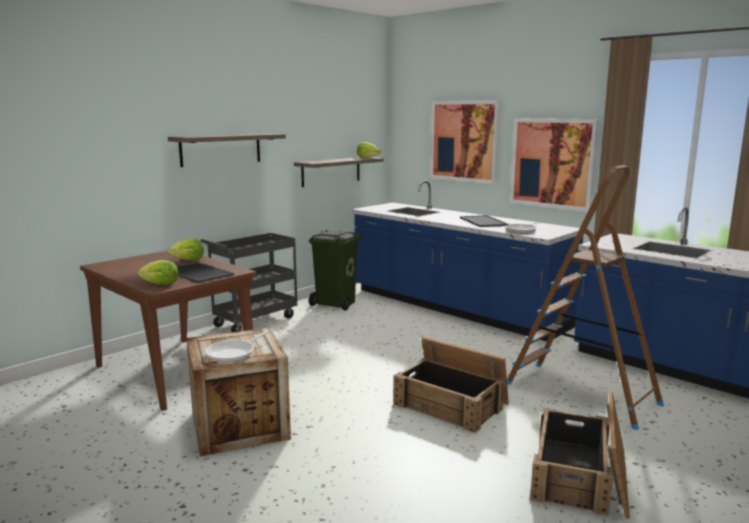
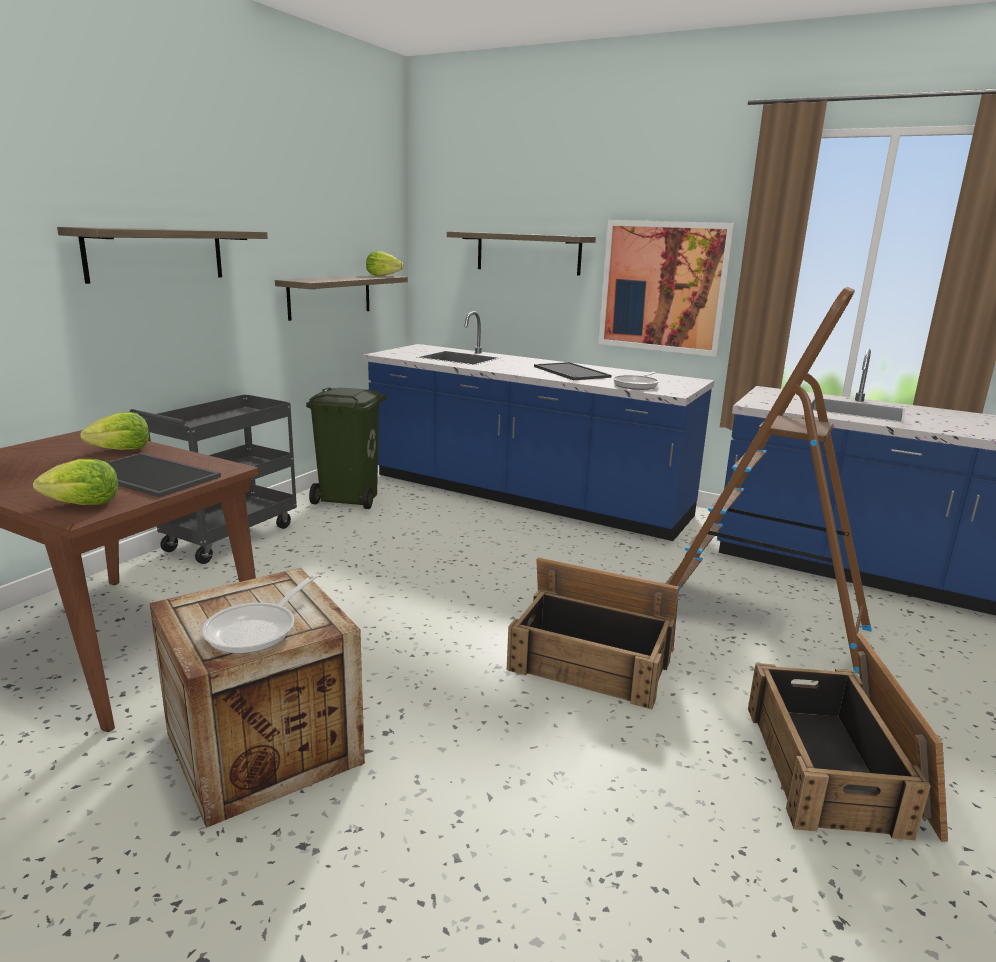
camera: 15 degrees left, 5 degrees up
(464, 141) = (528, 253): picture -> shelf

